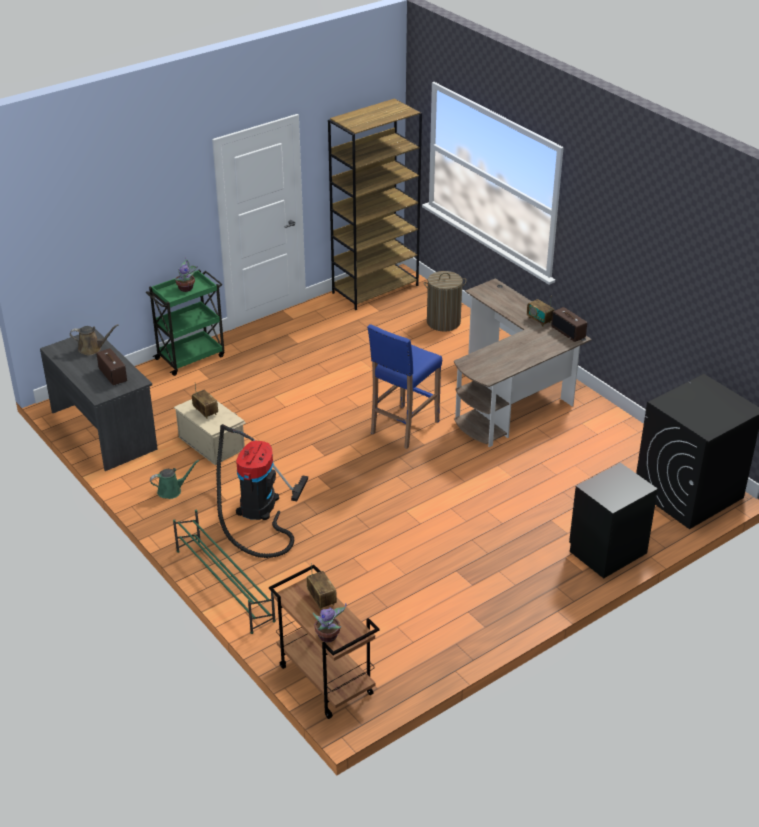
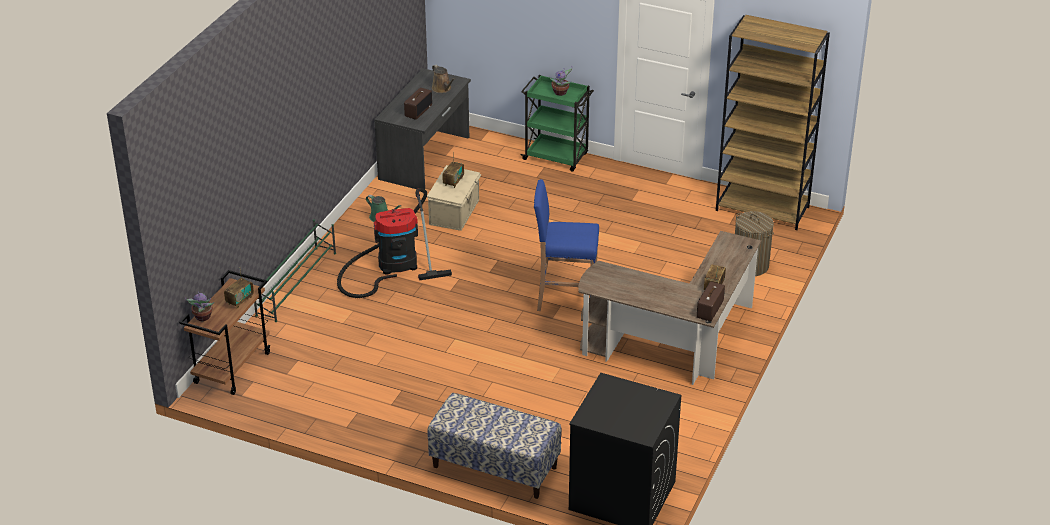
camera: 60 degrees right, 0 degrees up
(607, 551) = (494, 467): black nightstand -> bench

